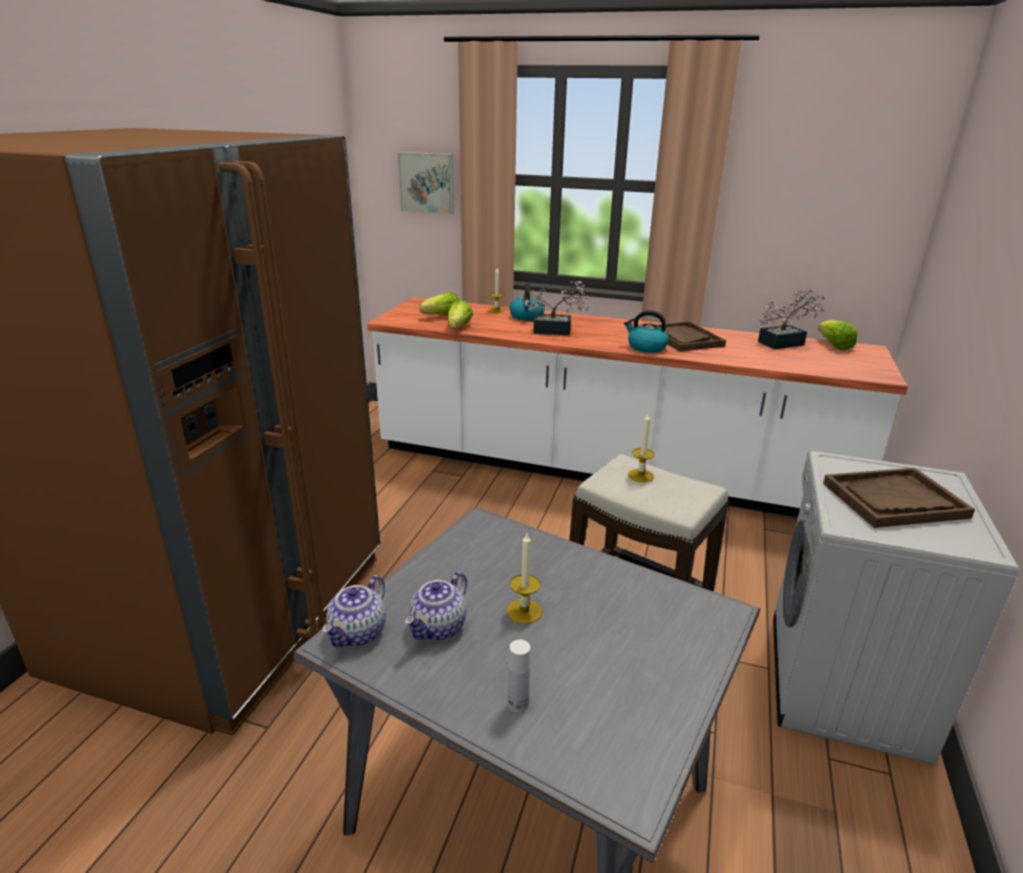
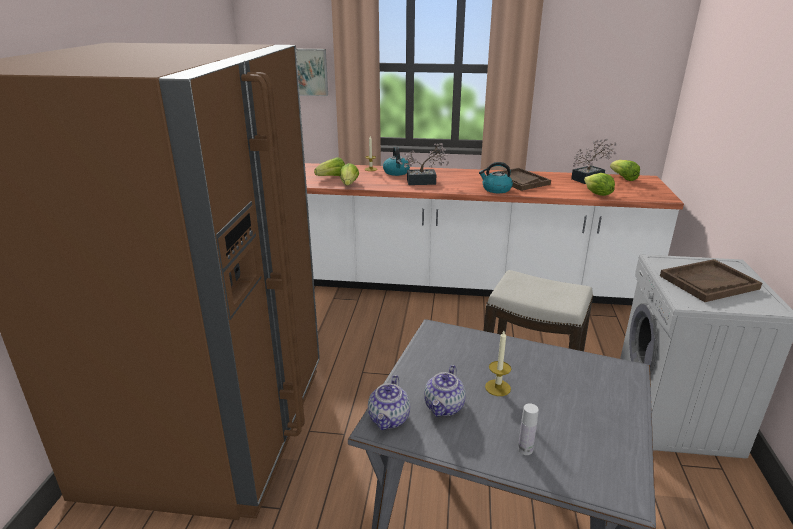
camera: 10 degrees left, 0 degrees up
(640, 475) = (530, 284): candle -> none
(785, 364) = (597, 194): none -> lettuce

